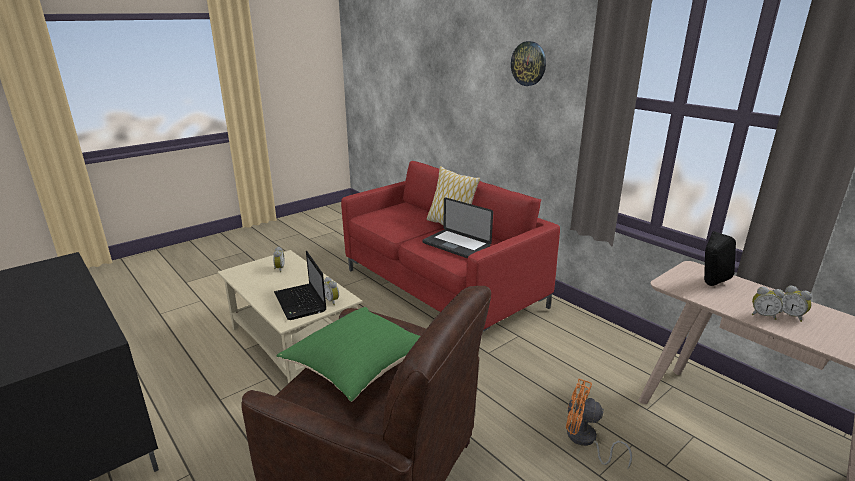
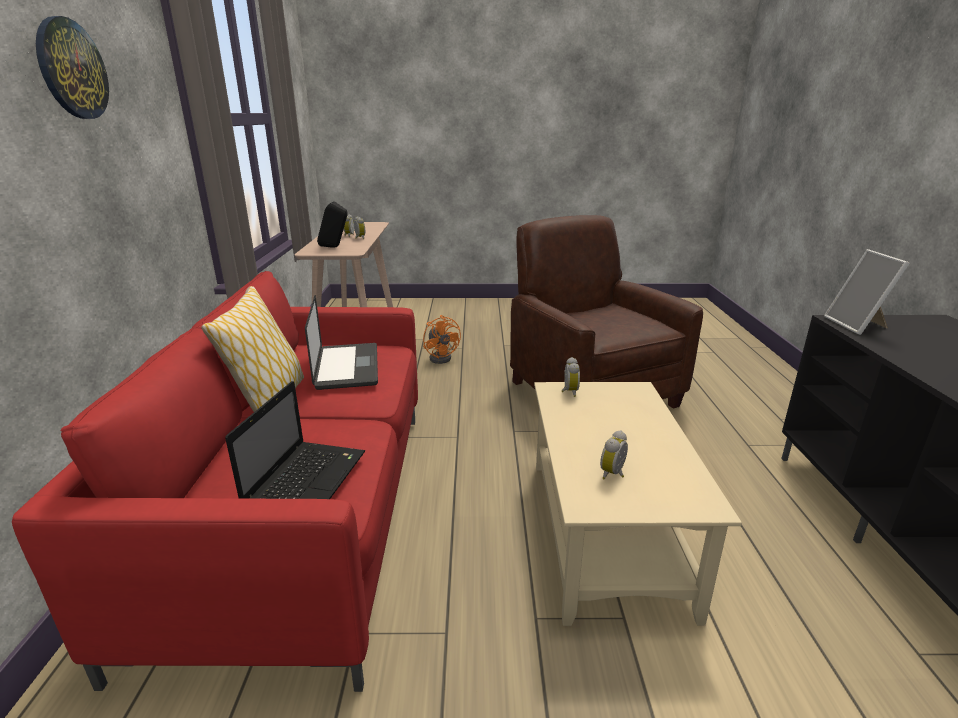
camera: 140 degrees left, 0 degrees up
(91, 338) = (857, 325): none -> picture frame
(301, 303) = (610, 403): laptop -> laptop (307, 479)
(358, 369) = (599, 325): green pillow -> none

